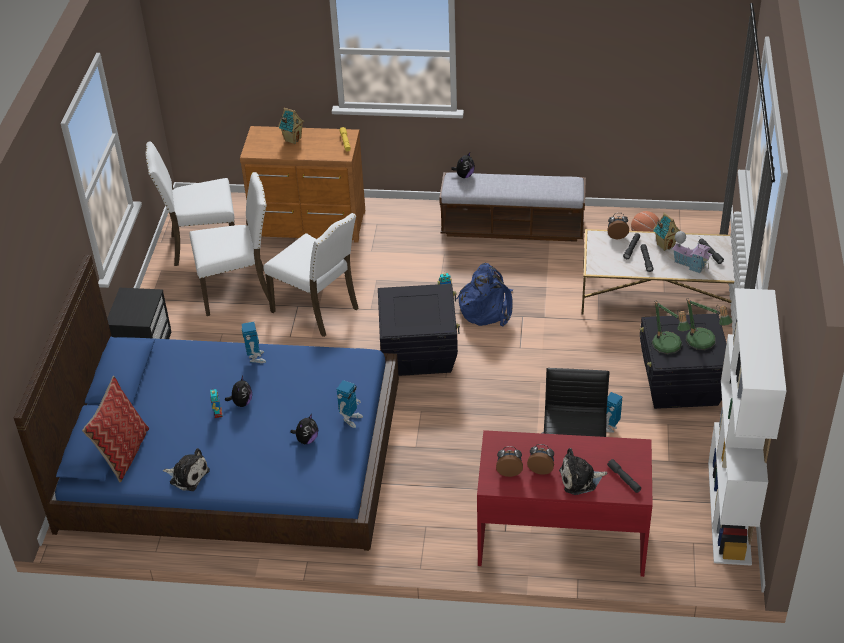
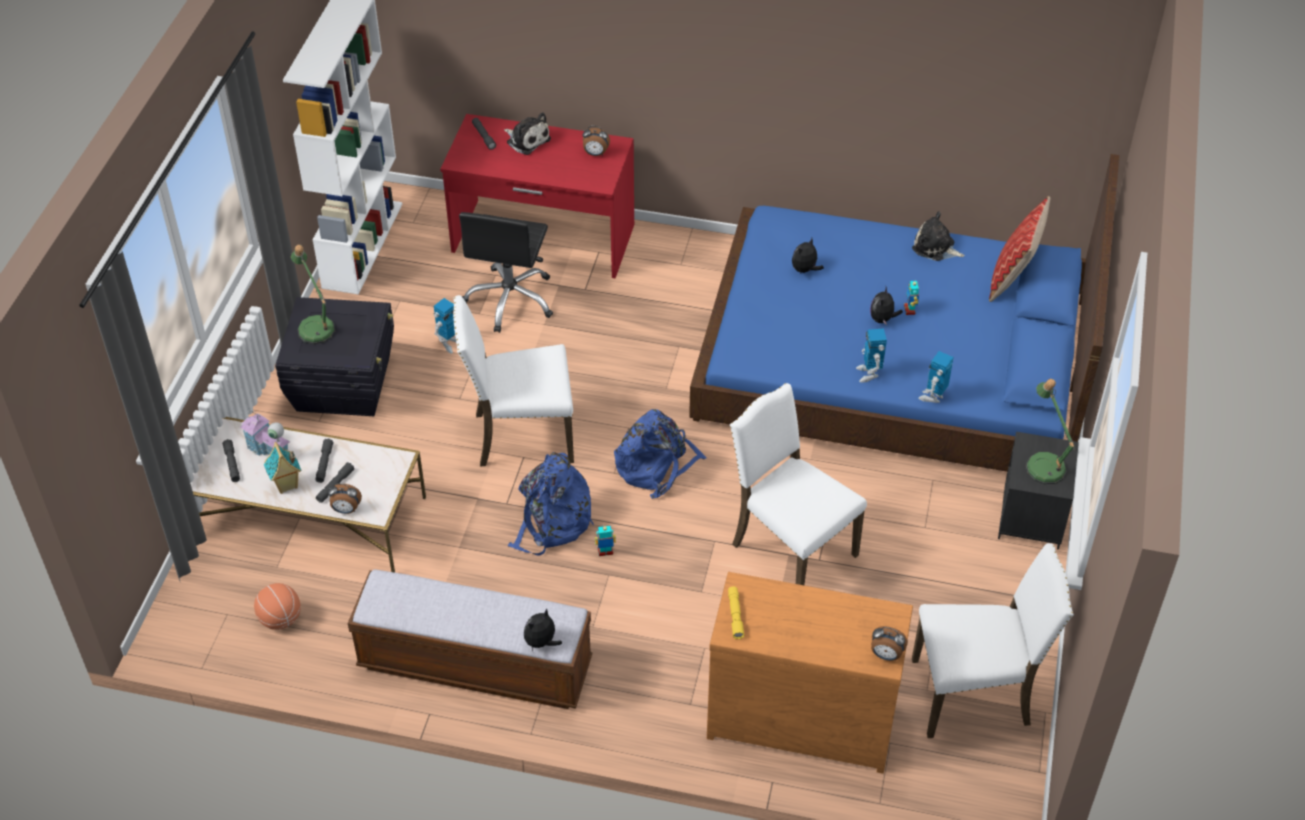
camera: 175 degrees left, 5 degrees up
(237, 290) = (909, 599): white chair -> white chair (521, 436)
(292, 139) = (824, 634): toy house -> none
(350, 419) = (754, 287): toy robot -> toy robot (933, 396)
(419, 352) = (656, 466): black storage box -> blue backpack
(541, 469) = (563, 153): alarm clock -> alarm clock (886, 655)
(580, 479) = (527, 140): plush toy -> plush toy turned 45 degrees clockwise
(668, 348) = (359, 325): table lamp -> table lamp (1044, 463)

